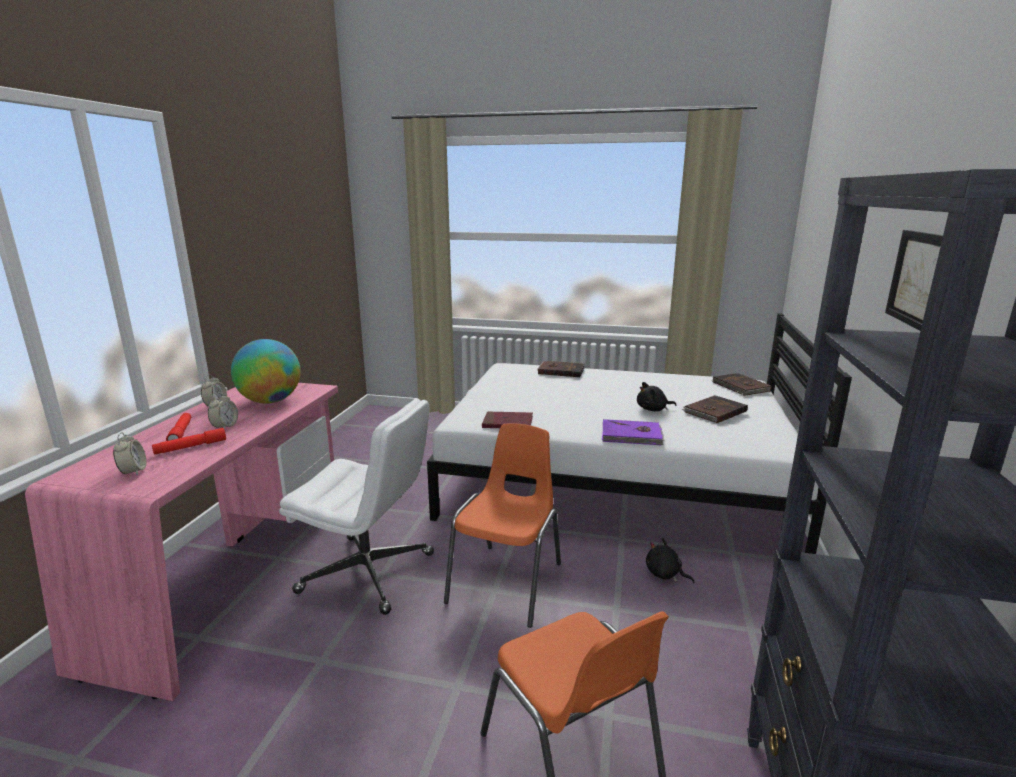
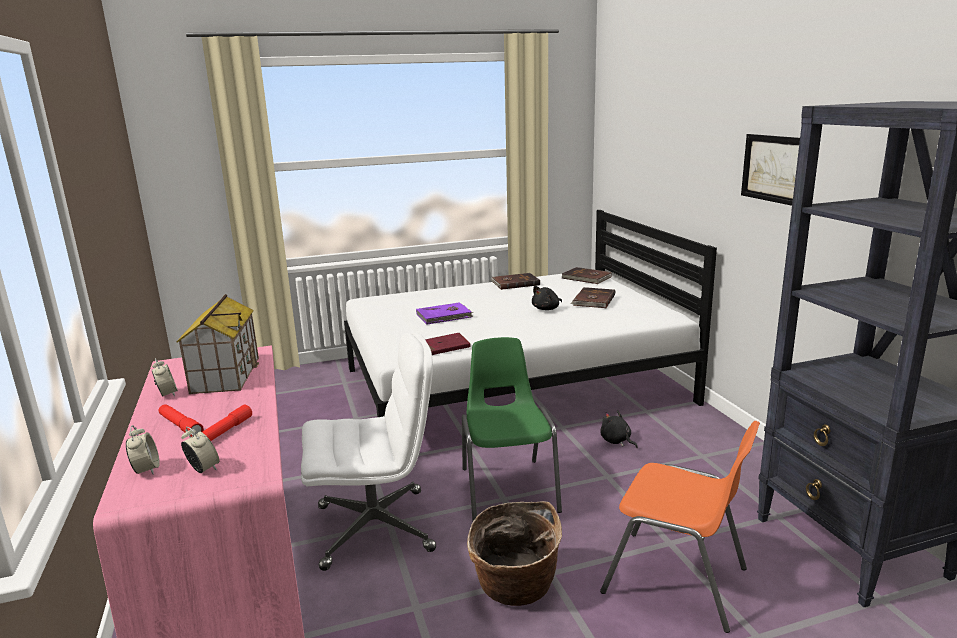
camera: 30 degrees left, 0 degrees up
(225, 426) = (222, 407): alarm clock -> alarm clock (146, 470)
(270, 401) = (225, 375): globe -> toy house
(411, 686) = (515, 589): none -> basket
(508, 582) = (508, 488): orange chair -> green chair
(561, 371) = (426, 294): brown book -> brown book (515, 283)
(631, 436) = (556, 332): purple book -> purple book (444, 316)
(665, 574) = (616, 441): black plush toy -> black plush toy turned 45 degrees clockwise

